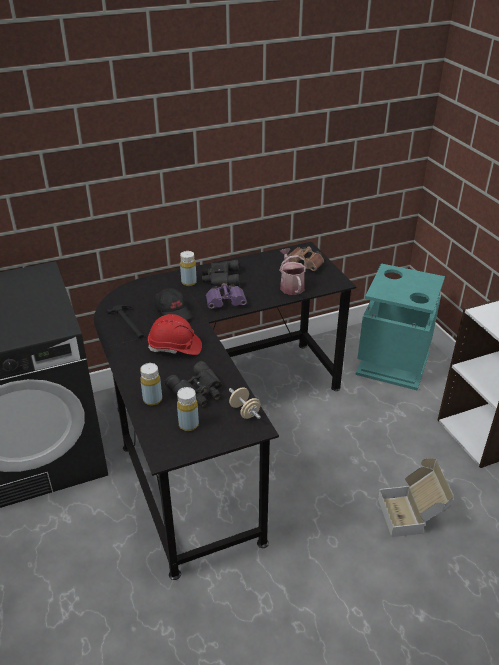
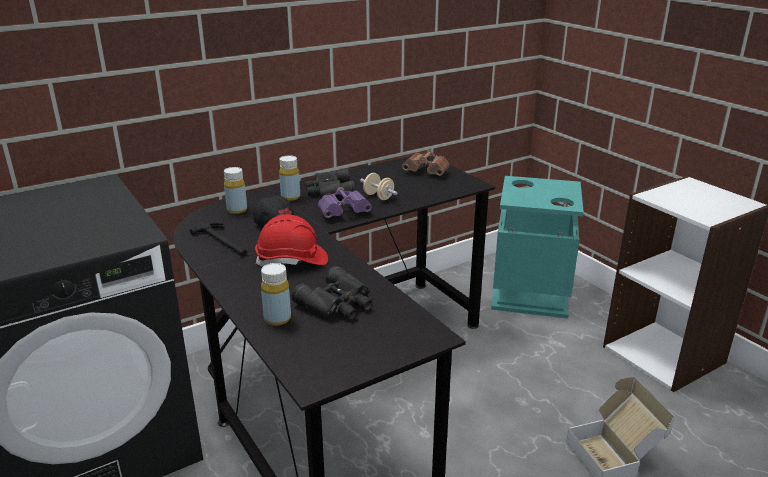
camera: 10 degrees left, 10 degrees down
(188, 425) = (337, 342): yellow bottle -> yellow bottle (237, 210)
(244, 411) = (409, 319): beige dumbbell -> beige dumbbell (378, 197)
(291, 285) = (417, 191): watering can -> none

